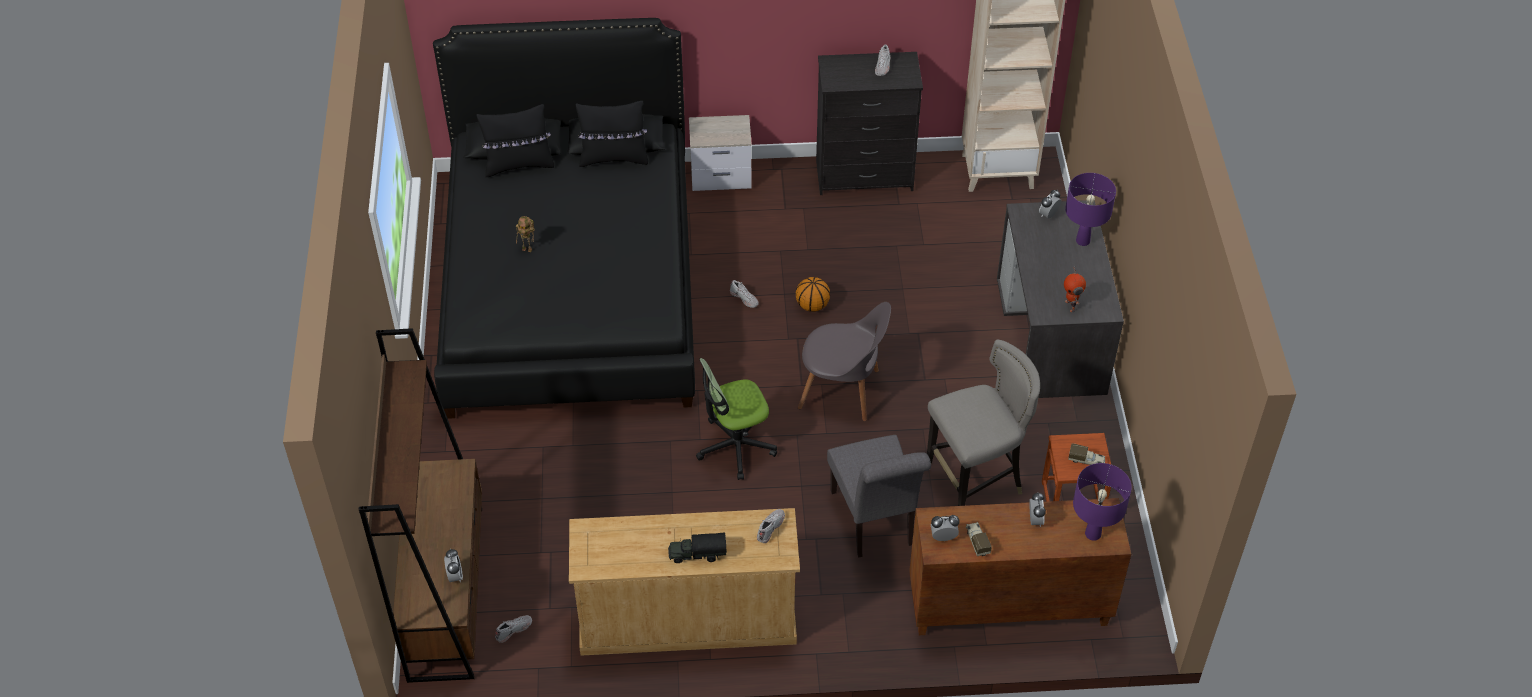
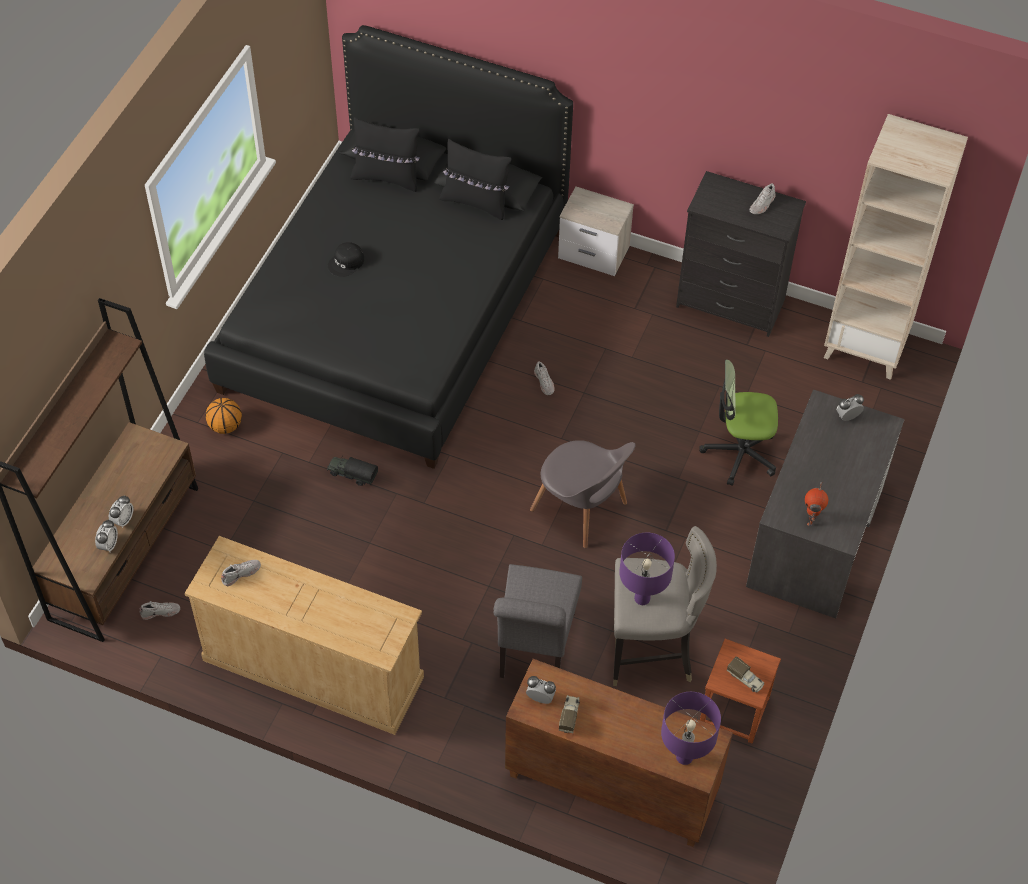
camera: 25 degrees right, 5 degrees up
(528, 249) = (346, 263): toy robot -> black cap
(697, 554) = (308, 617): toy truck -> toy truck (352, 475)
(735, 446) = (451, 523): office chair -> office chair (740, 453)
(770, 527) = (388, 620): white shoe -> white shoe (241, 573)
(812, 305) = (603, 414): basketball -> basketball (225, 426)
(1035, 520) = (637, 719): alarm clock -> alarm clock (123, 520)
(1082, 241) = (865, 457): purple table lamp -> purple table lamp (642, 598)

